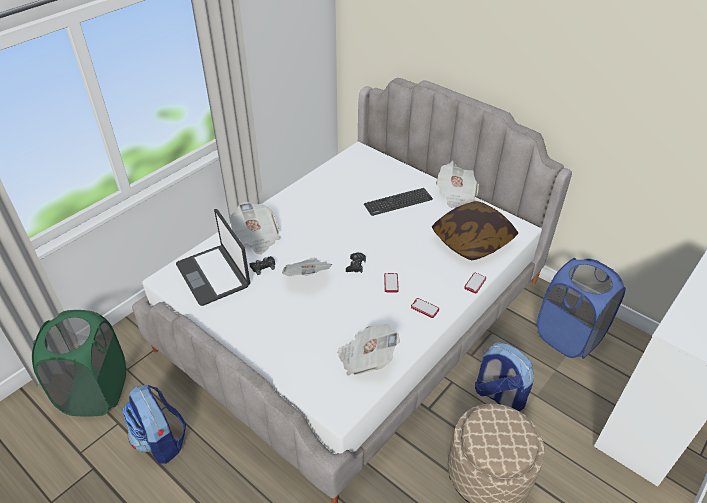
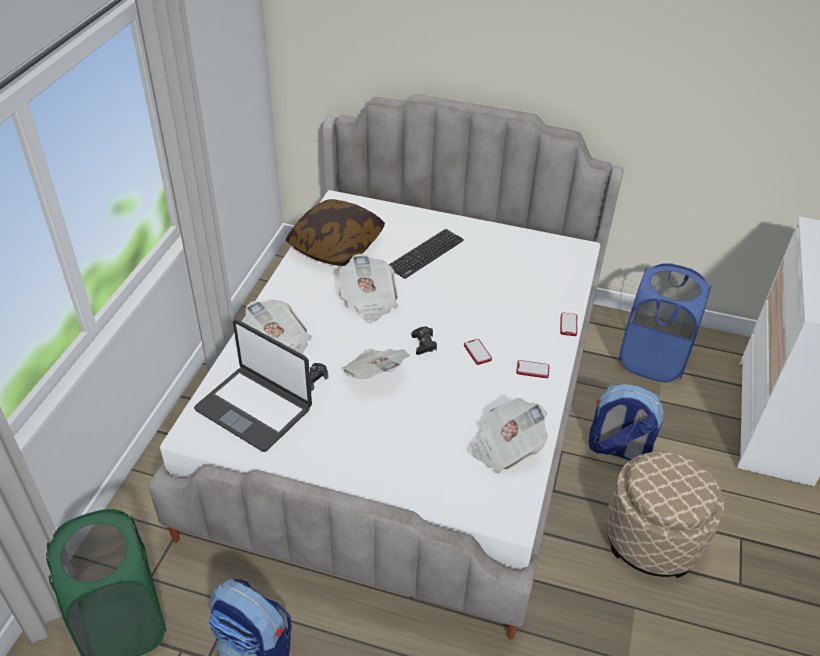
camera: 25 degrees left, 0 degrees up
(456, 194) = (486, 227): newspaper -> newspaper (368, 301)
(472, 240) = (536, 277): pillow -> pillow (336, 245)

